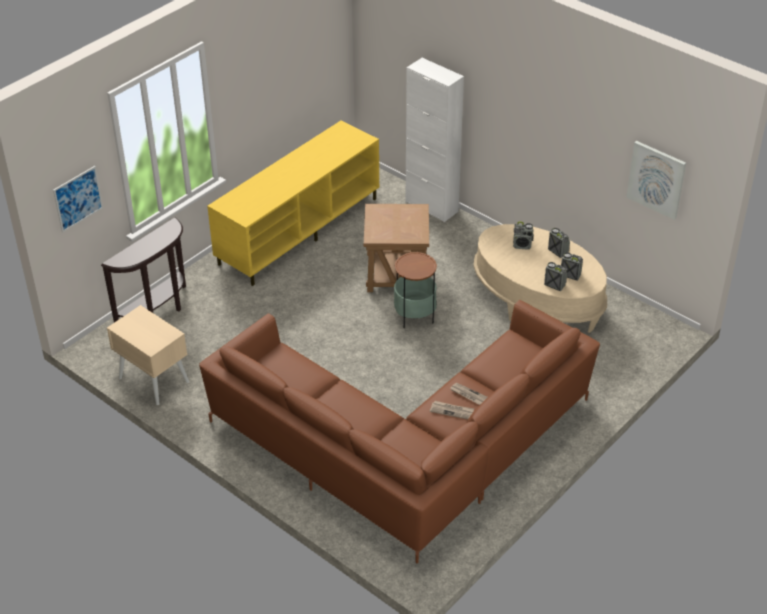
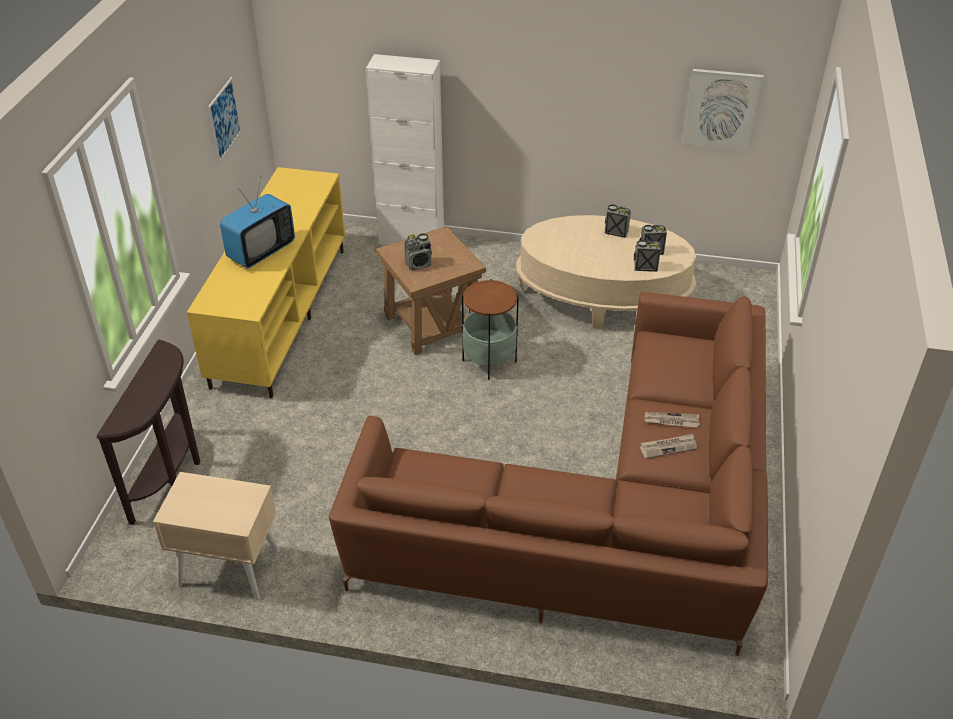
camera: 30 degrees left, 0 degrees up
(78, 198) = (41, 349): picture -> picture (224, 119)
(283, 180) = (261, 251): none -> television
(522, 245) = (575, 238): radio -> radio (419, 265)

